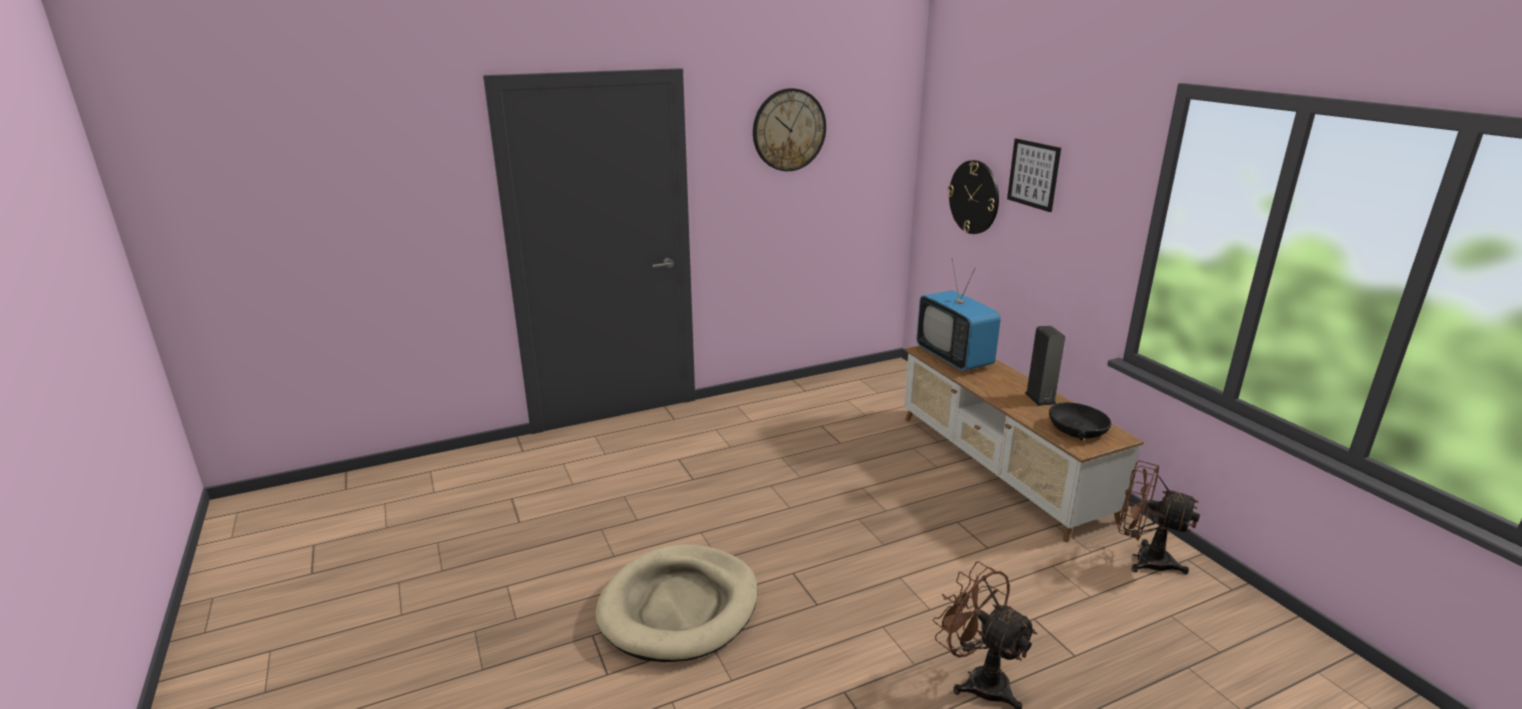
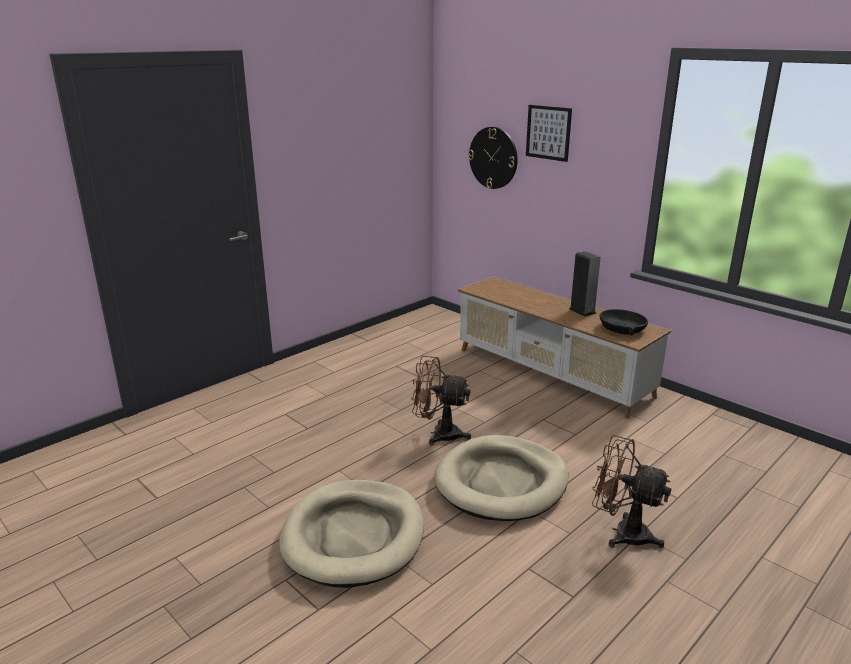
camera: 20 degrees left, 0 degrees up
(789, 130) = (334, 107): wall clock -> none
(867, 586) = (501, 482): none -> beige dog bed
(954, 358) = (500, 291): television -> none
(1143, 558) = (684, 419): brown fan -> brown fan (438, 434)

